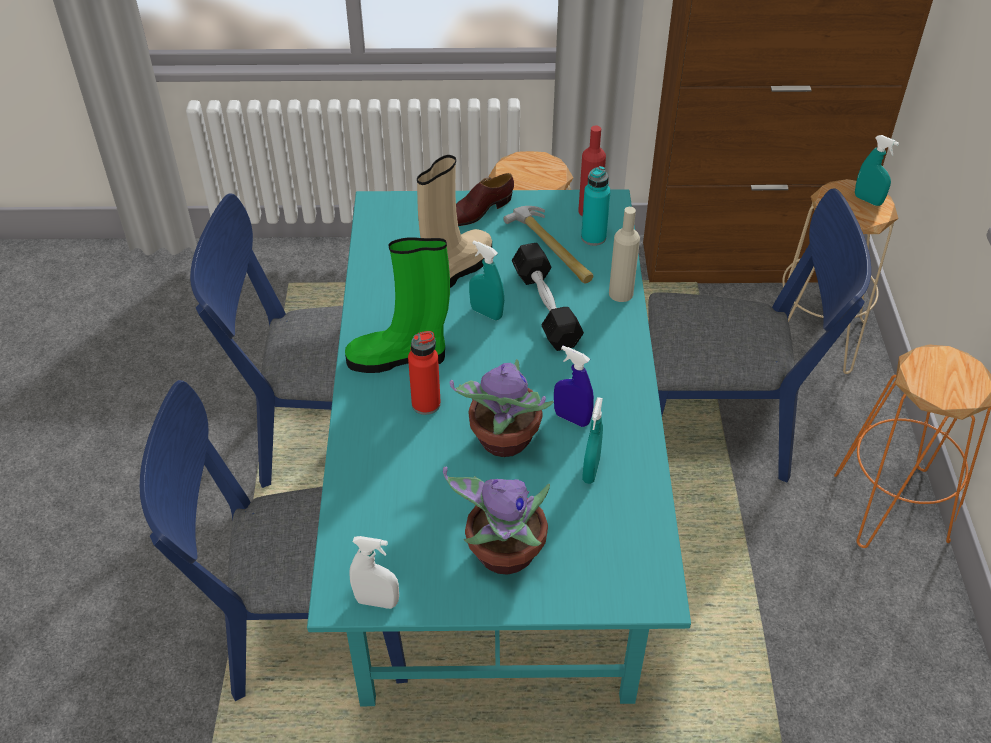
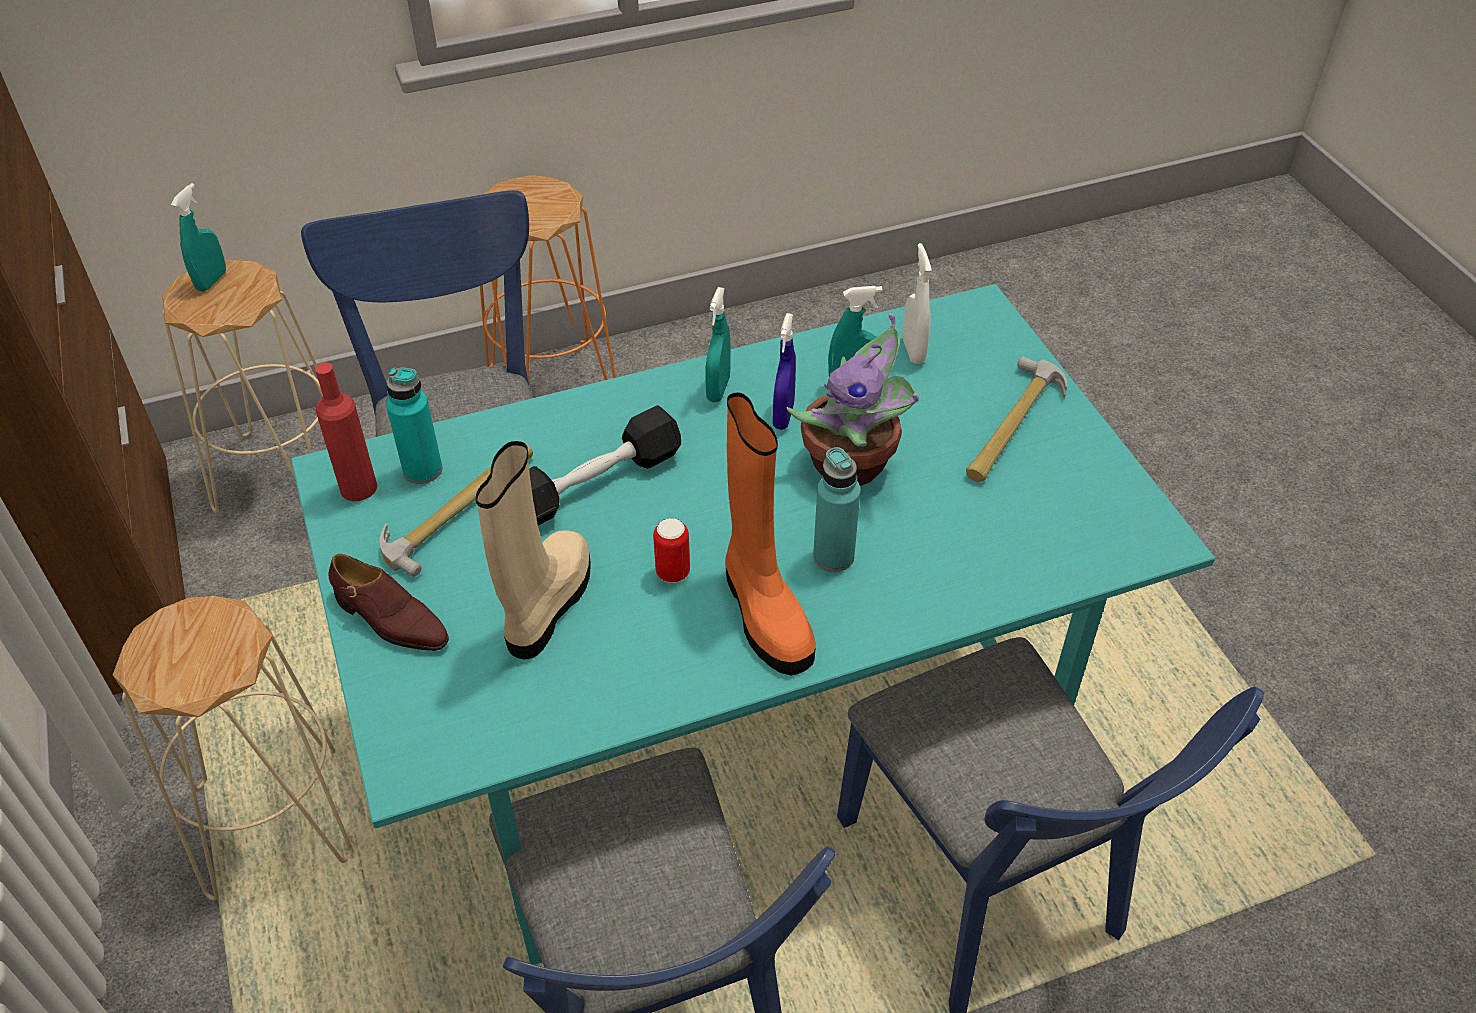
camera: 110 degrees left, 0 degrees up
(377, 601) = (1141, 508): white spray bottle -> white spray bottle (913, 351)
(399, 358) = (764, 612): green boot -> orange boot
(426, 404) = (833, 556): red bottle -> turquoise bottle
(453, 326) = (673, 572): none -> can
(457, 269) = (546, 605): beige boot -> beige boot turned 90 degrees clockwise
(486, 313) = (630, 544): turquoise spray bottle -> turquoise spray bottle (718, 389)
(502, 555) = (1011, 425): potted plant -> hammer
(621, 293) = (536, 419): beige bottle -> none

